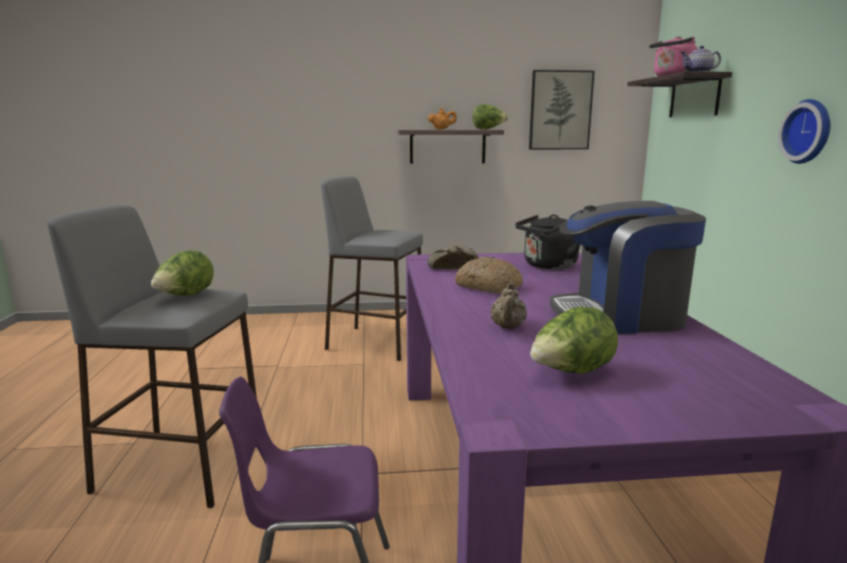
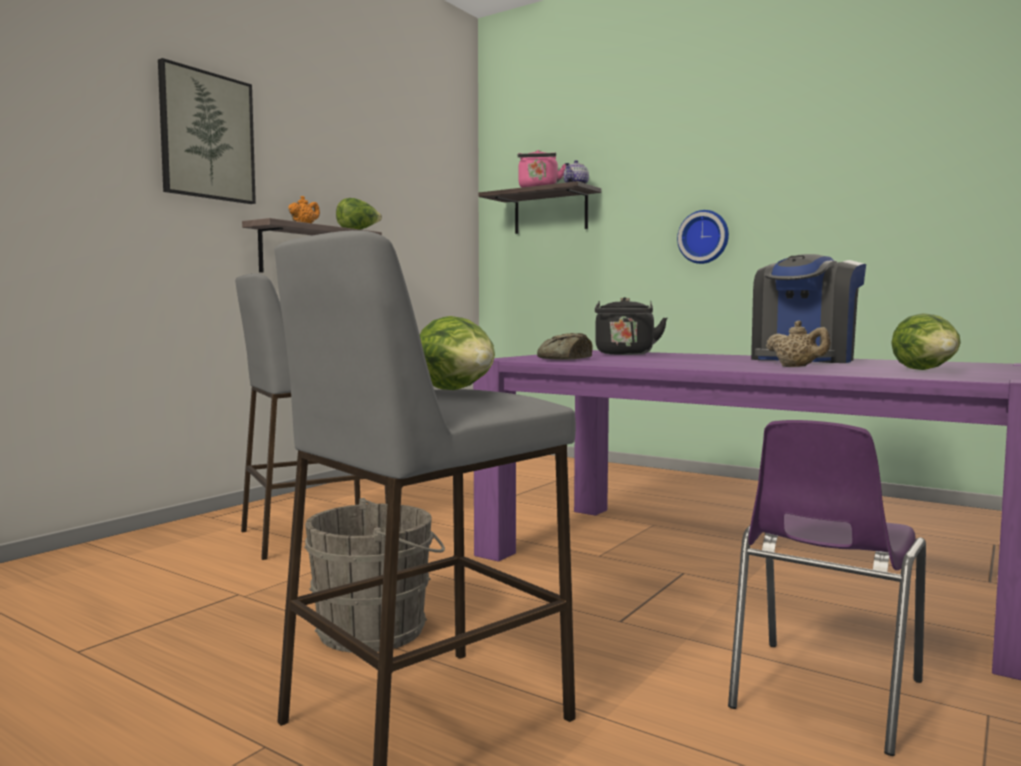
camera: 50 degrees left, 10 degrees down
(271, 412) = (379, 629): none -> grey bucket
(489, 286) = (661, 361): bread -> none
(560, 110) = (411, 218): picture -> picture (207, 136)

